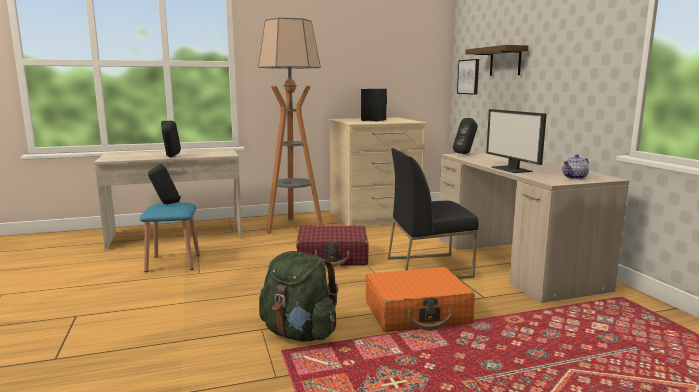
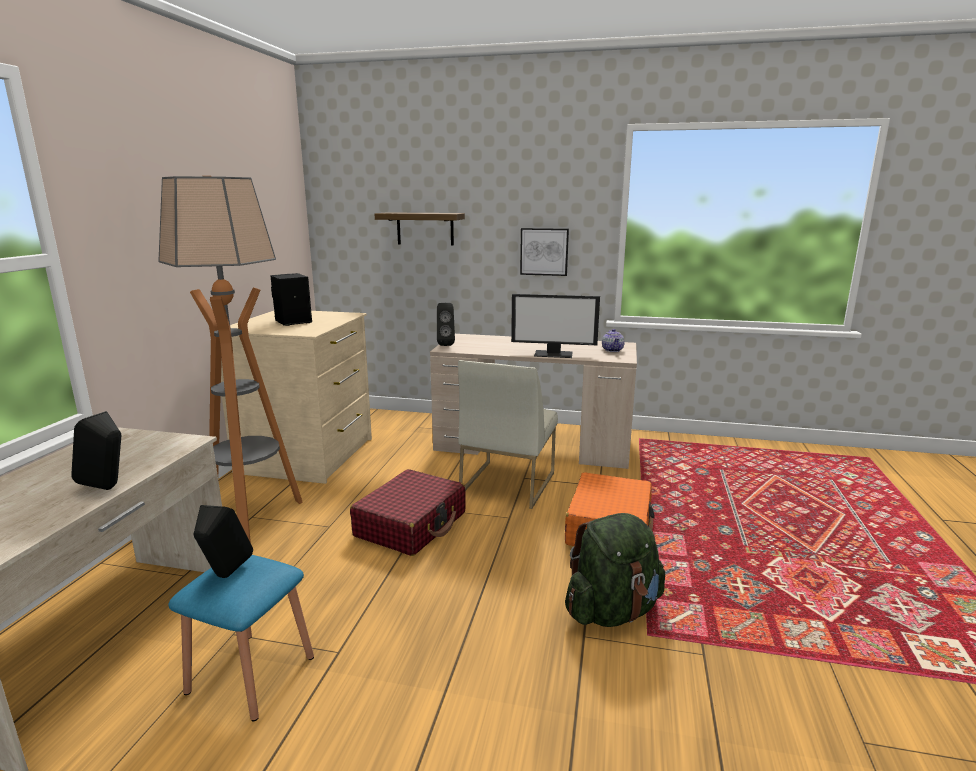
camera: 60 degrees left, 5 degrees up
(429, 267) = (507, 483): black chair -> white chair
(469, 77) = (352, 244): picture -> picture (544, 251)

